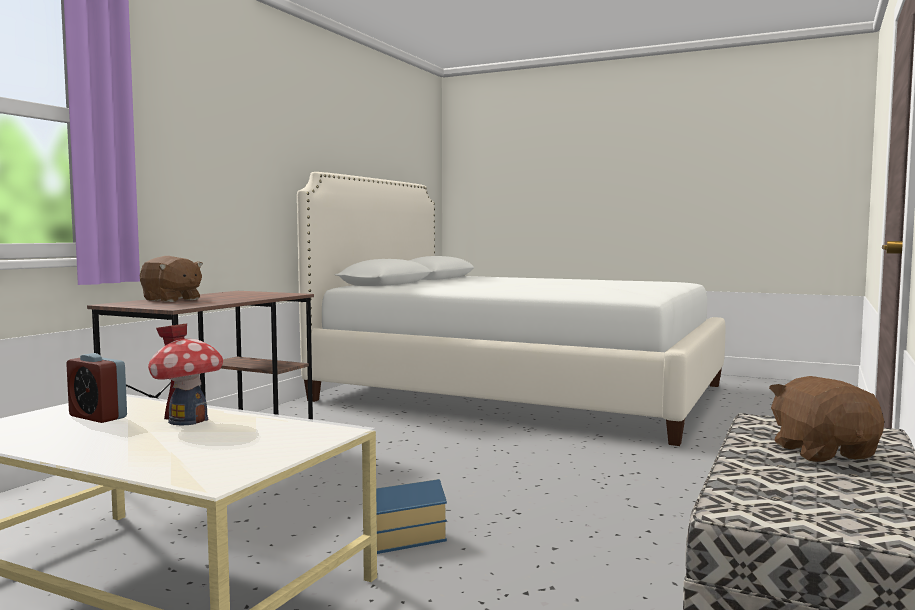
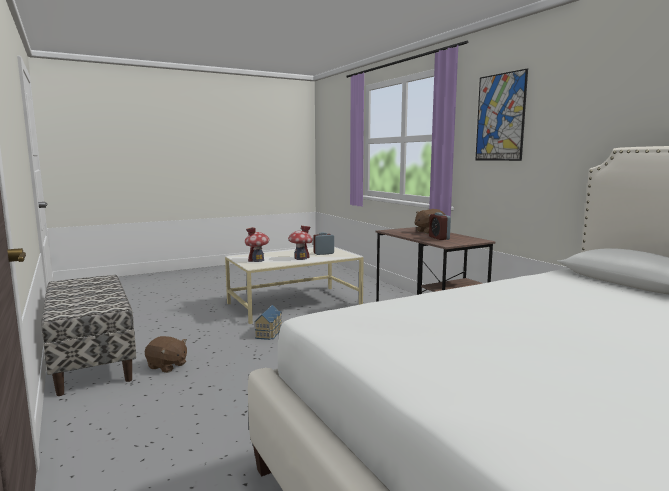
camera: 125 degrees right, 5 degrees up
(176, 107) = (500, 117): none -> picture
(238, 296) = (439, 238): none -> alarm clock
(256, 444) = (257, 260): none -> toy house
(823, 452) = (83, 298): brown plush toy -> brown plush toy (167, 366)

